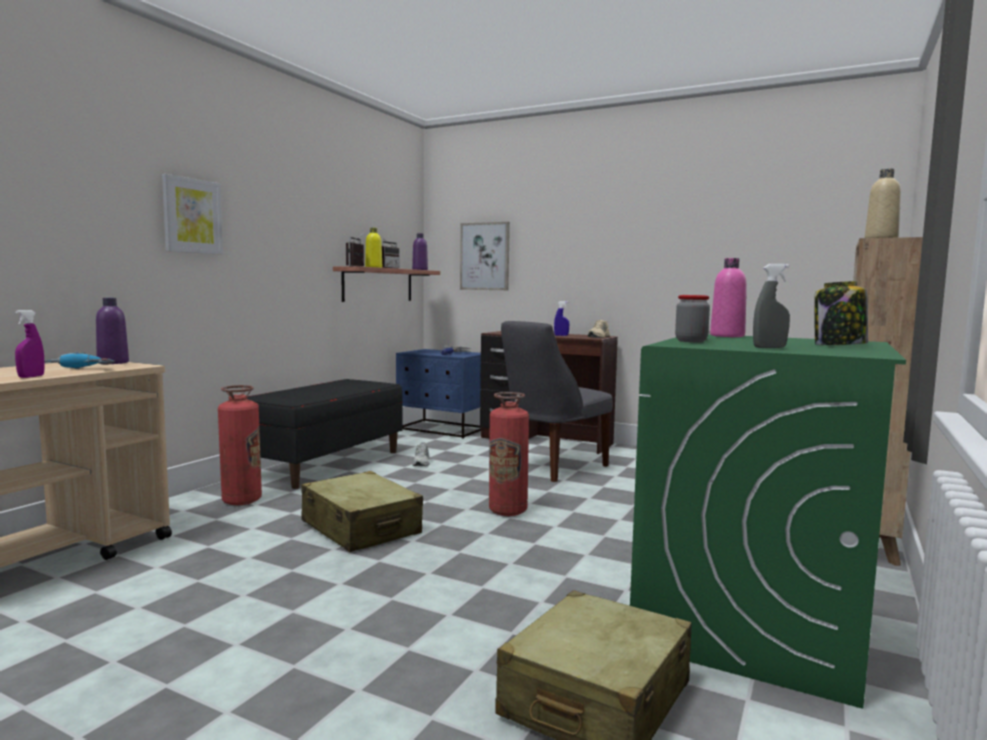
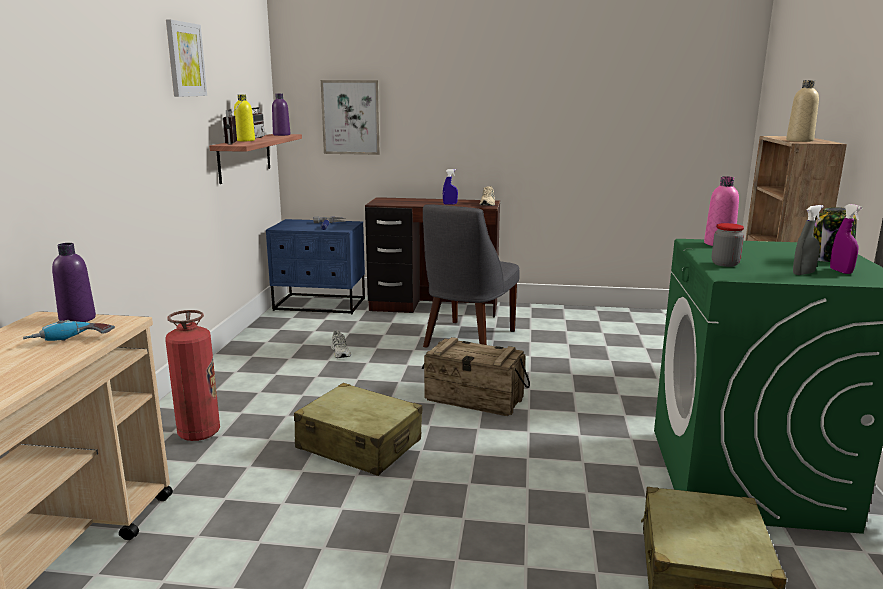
camera: 20 degrees left, 10 degrees up
(31, 376) = (44, 367): purple spray bottle -> purple spray bottle (841, 271)
(192, 216) = (89, 114): picture -> picture (185, 59)
(325, 464) = (241, 369): black bench -> none
(508, 511) = (474, 399): fire extinguisher -> crate

